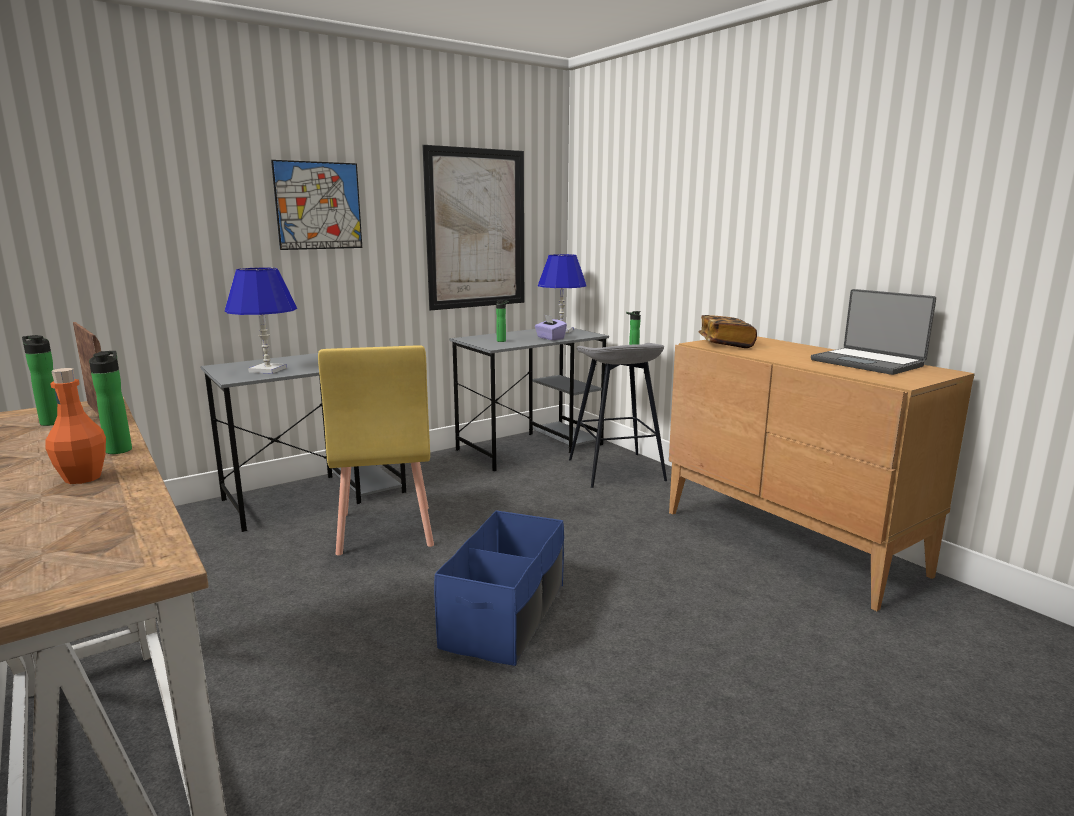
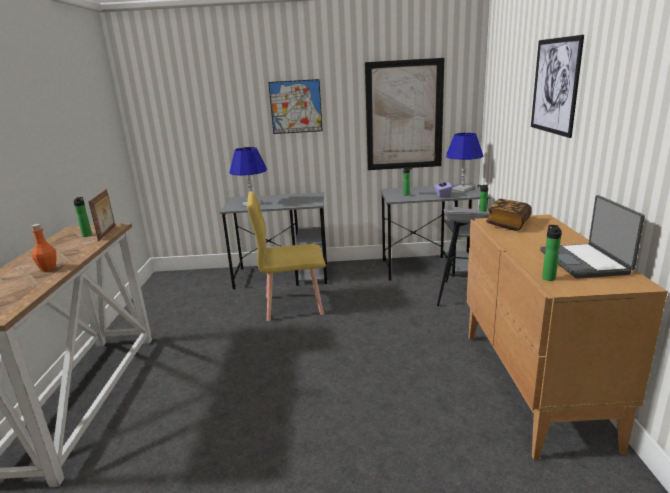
camera: 35 degrees right, 5 degrees up
(120, 449) = (80, 255): bottle -> bottle (548, 277)
(384, 530) = (293, 305): yellow chair -> yellow chair turned 60 degrees clockwise
(506, 615) = (297, 374): blue storage box -> none
(733, 178) = (555, 86): none -> picture

